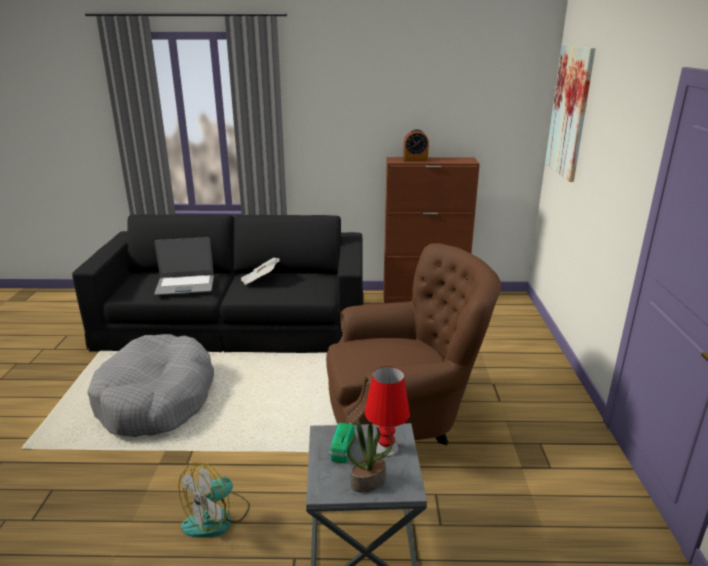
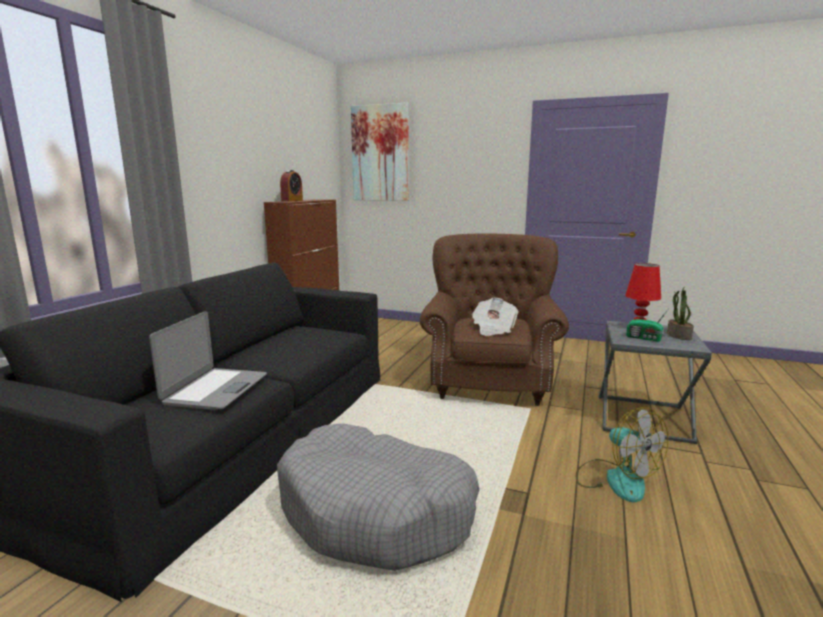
camera: 70 degrees left, 10 degrees down
(260, 280) = (268, 351): newspaper -> newspaper (493, 329)

